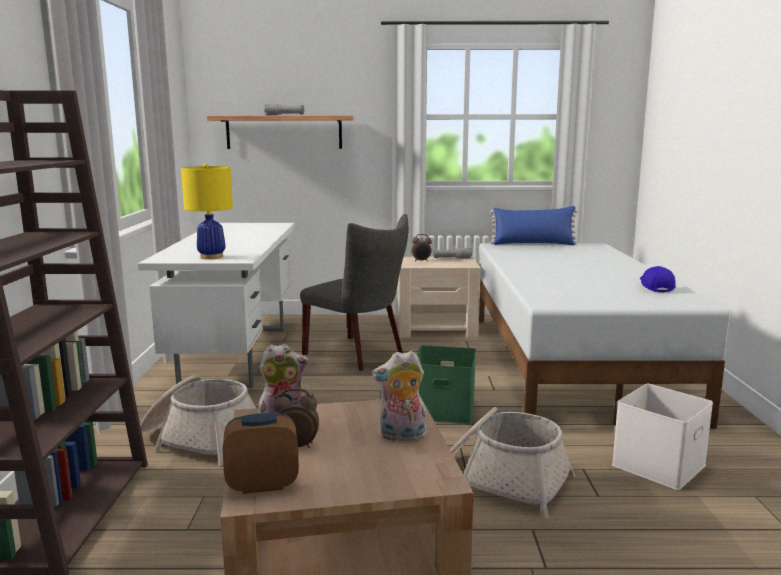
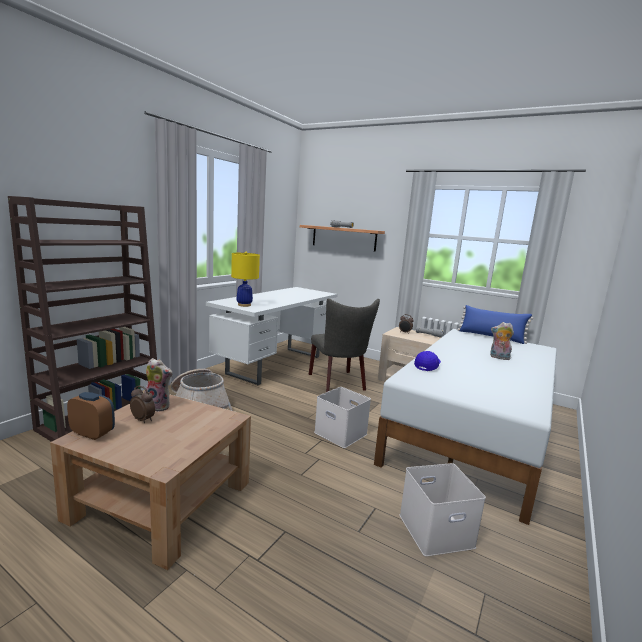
camera: 30 degrees right, 0 degrees up
(402, 436) = (195, 435): plush toy -> plush toy (499, 358)
(445, 409) = (342, 433): green storage box -> white storage box
(501, 479) = (312, 491): basket -> none
(655, 287) = (520, 390): blue cap -> blue cap (427, 366)

